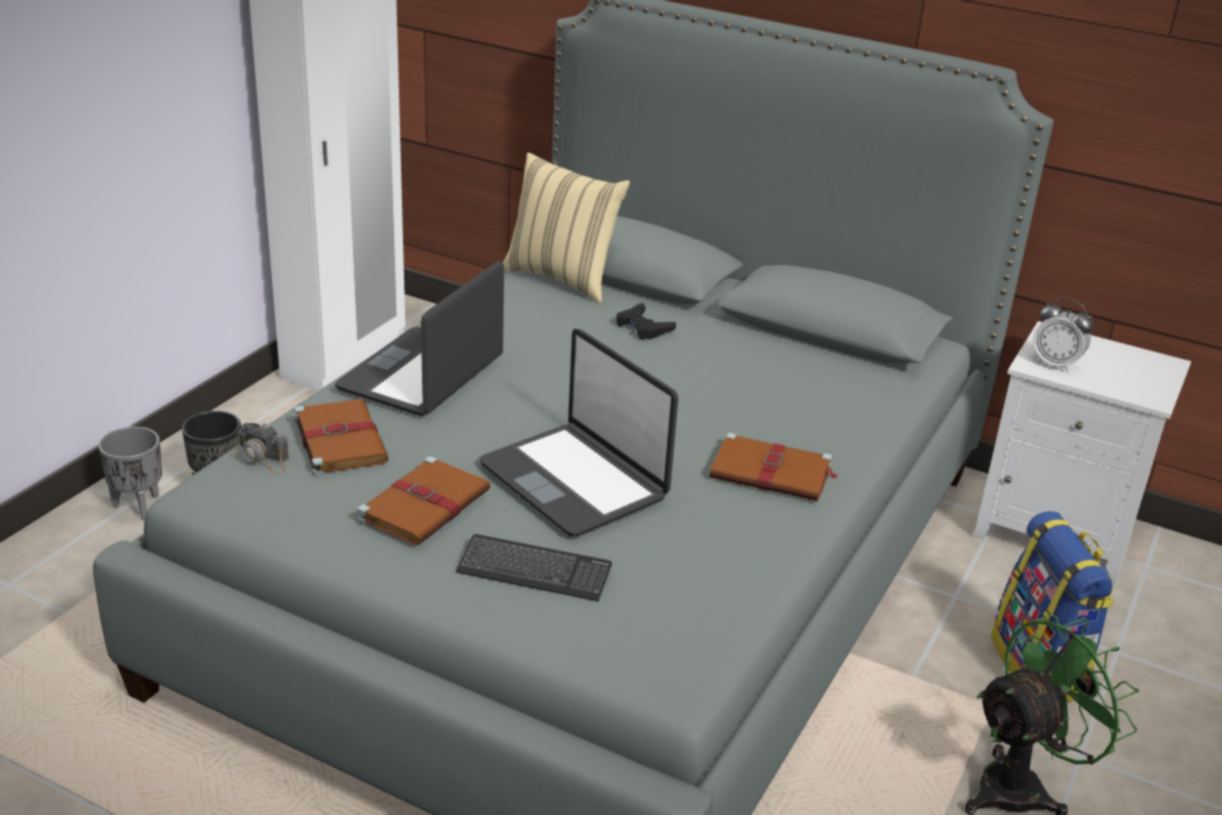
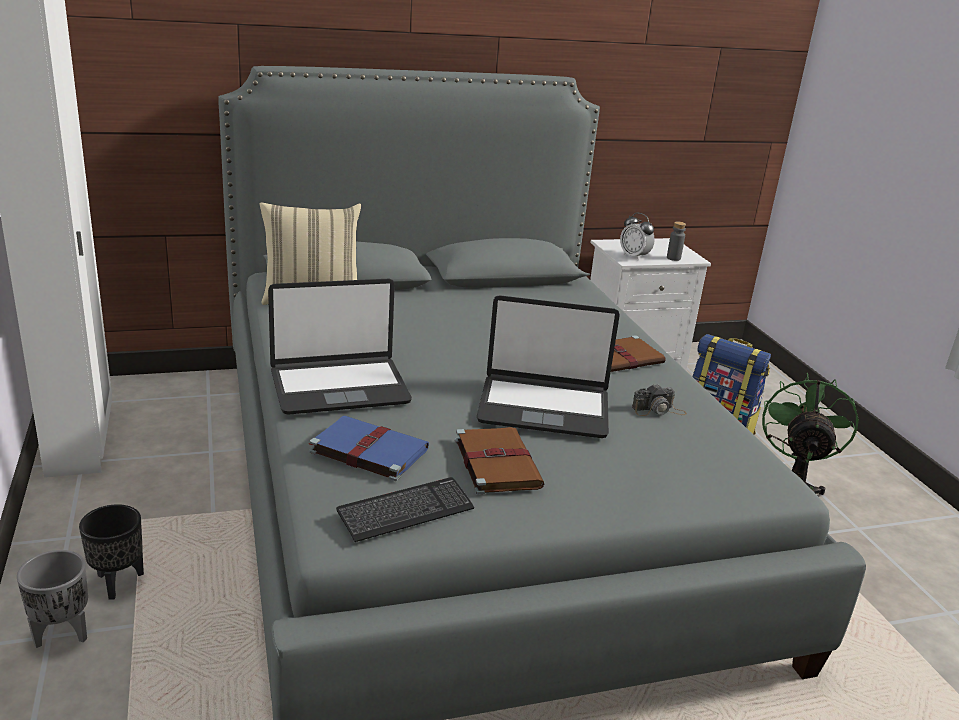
camera: 45 degrees left, 5 degrees down
(263, 458) = (336, 489): camera -> camera (658, 410)
(339, 439) = (367, 450): brown book -> blue book
(423, 375) = (339, 386): laptop -> laptop turned 90 degrees counterclockwise
(534, 571) = (619, 468): keyboard -> keyboard (405, 511)
(643, 327) = (412, 309): black game controller -> none
(1055, 364) = (634, 256): alarm clock -> alarm clock turned 60 degrees clockwise
(1117, 386) = (673, 258): none -> grey bottle

